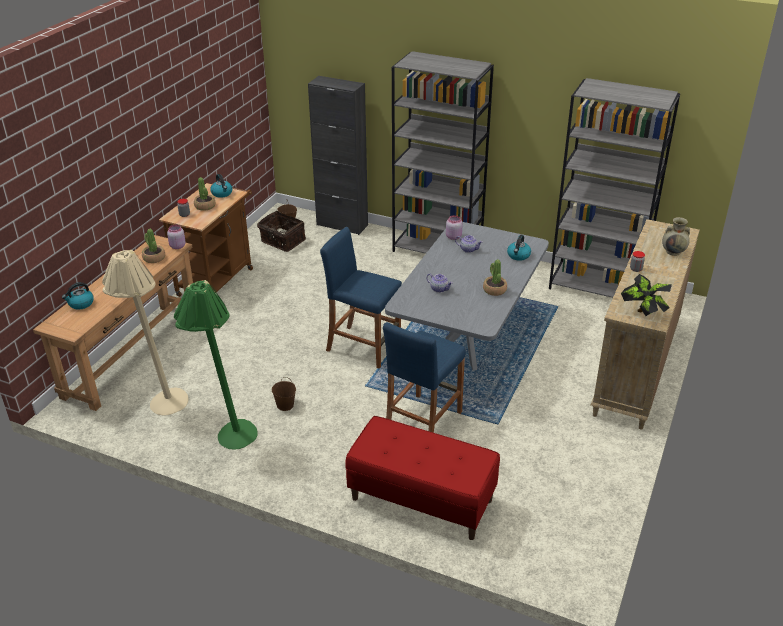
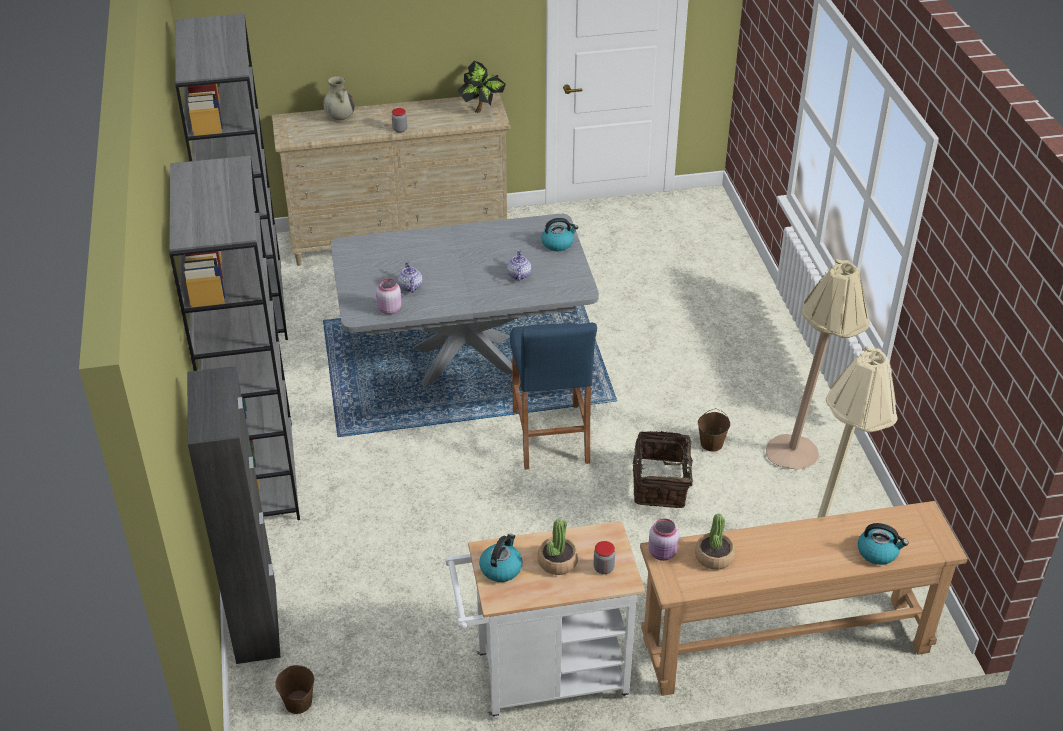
camera: 125 degrees left, 5 degrees up
(218, 279) = (542, 678): brown cart -> white cart
(227, 436) = (801, 459): green floor lamp -> beige floor lamp
(282, 241) = (368, 670): basket -> basket (661, 484)
(421, 500) = (723, 296): red bench -> none
(423, 422) = (626, 336): blue stool -> none
(494, 290) = (481, 239): potted plant -> none
(518, 256) = (390, 247): kettle -> kettle (558, 244)

